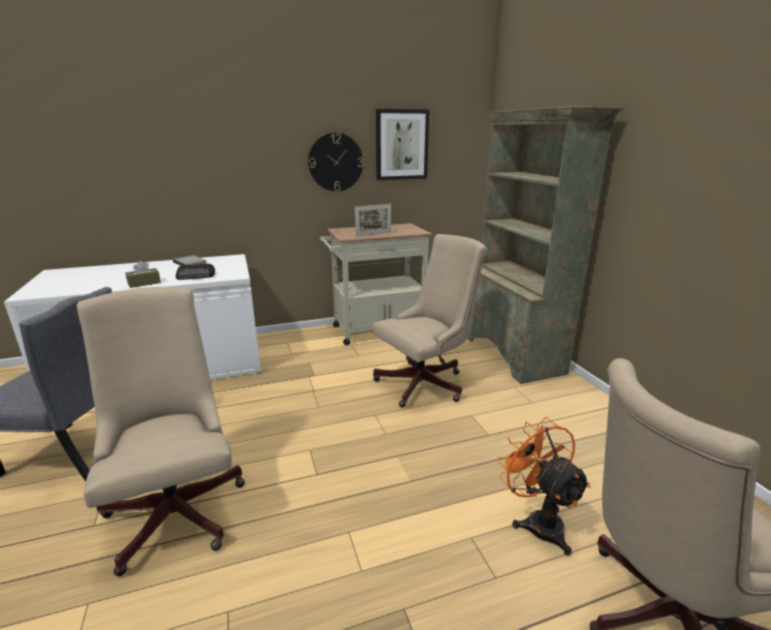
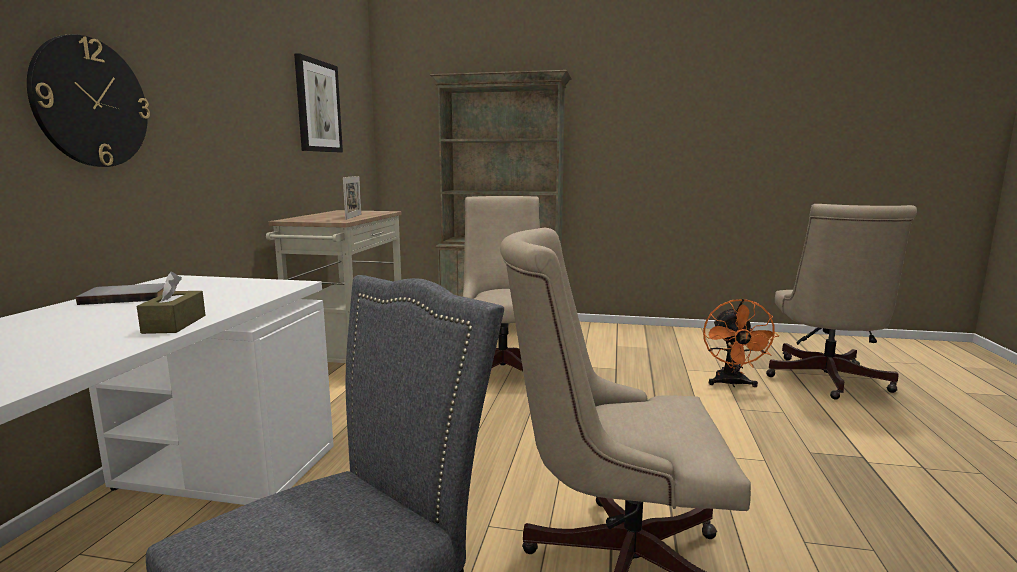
camera: 60 degrees left, 10 degrees down
(196, 276) = (227, 298): radio -> none
(335, 162) = (264, 120): wall clock -> wall clock (91, 103)
(538, 521) = (731, 384): orange fan -> orange fan turned 90 degrees counterclockwise

